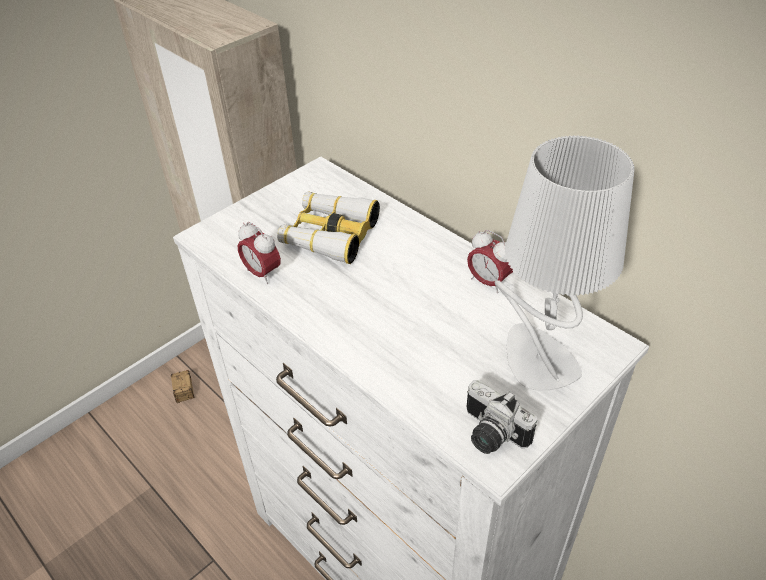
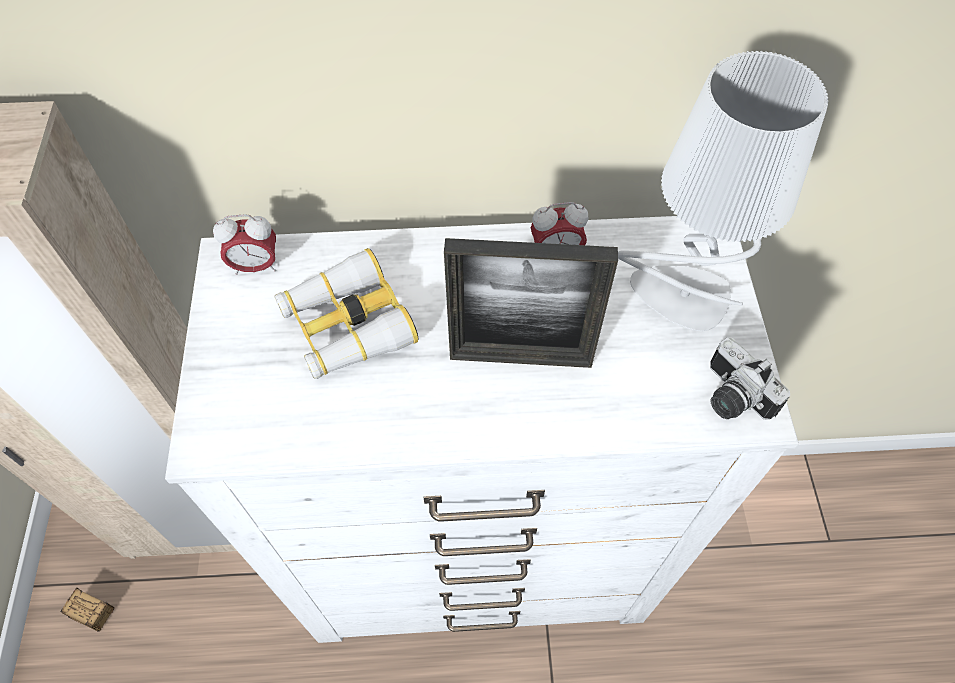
camera: 50 degrees left, 15 degrees up
(262, 273) = (339, 429): alarm clock -> alarm clock (256, 266)
(393, 313) = (520, 357): none -> picture frame
(490, 435) = (730, 397): camera -> camera turned 60 degrees clockwise

